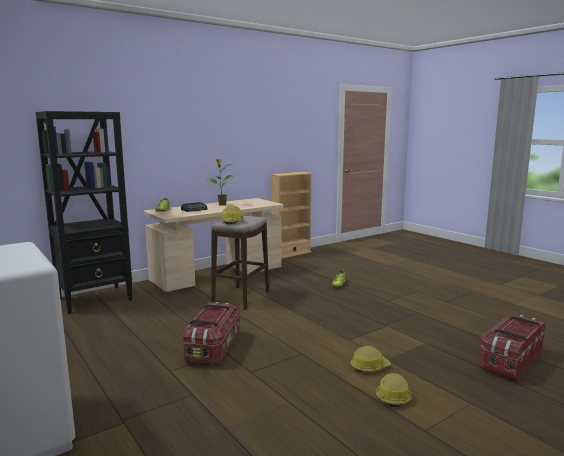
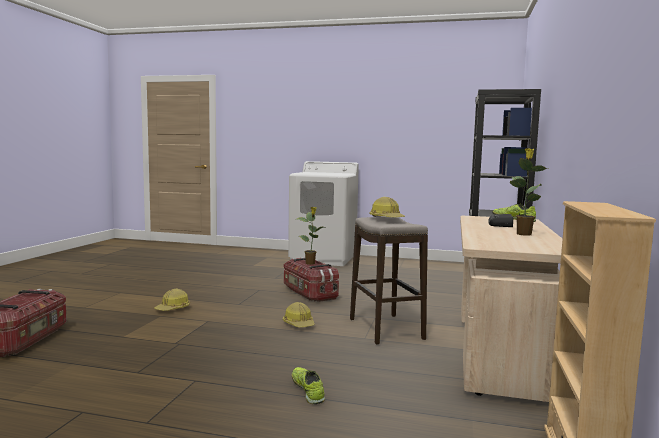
camera: 140 degrees right, 5 degrees down
(206, 319) = (310, 263): none -> potted plant
(393, 396) = (146, 299): hard hat -> hard hat (299, 324)

